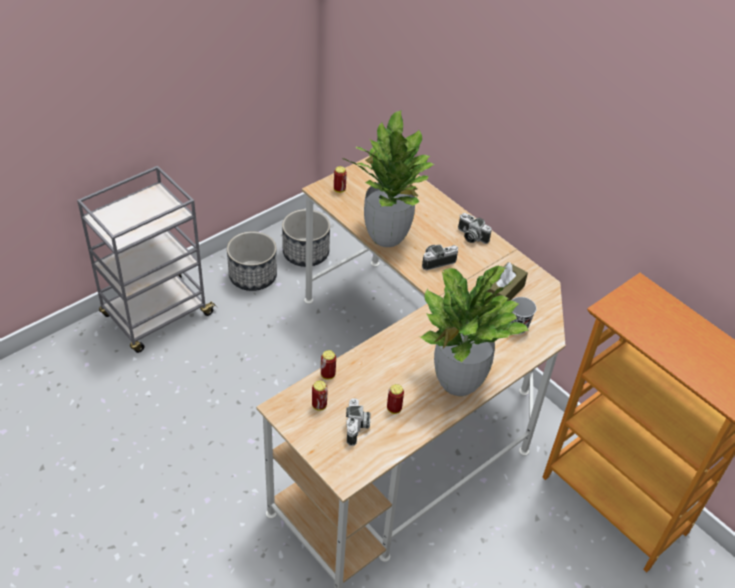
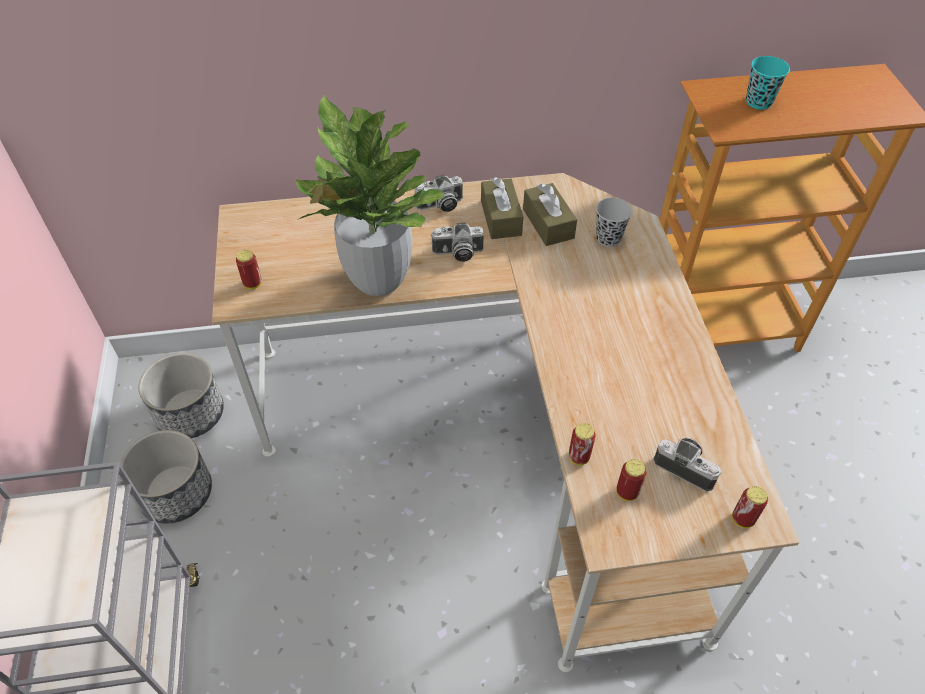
camera: 55 degrees left, 5 degrees up
(394, 409) = (673, 413): can -> can (742, 519)
(437, 261) = (457, 253): camera -> camera turned 105 degrees counterclockwise
(458, 382) = (663, 331): potted plant -> none
(486, 268) = (501, 218): none -> brown tissue box
(658, 319) = (758, 102): none -> turquoise cup

